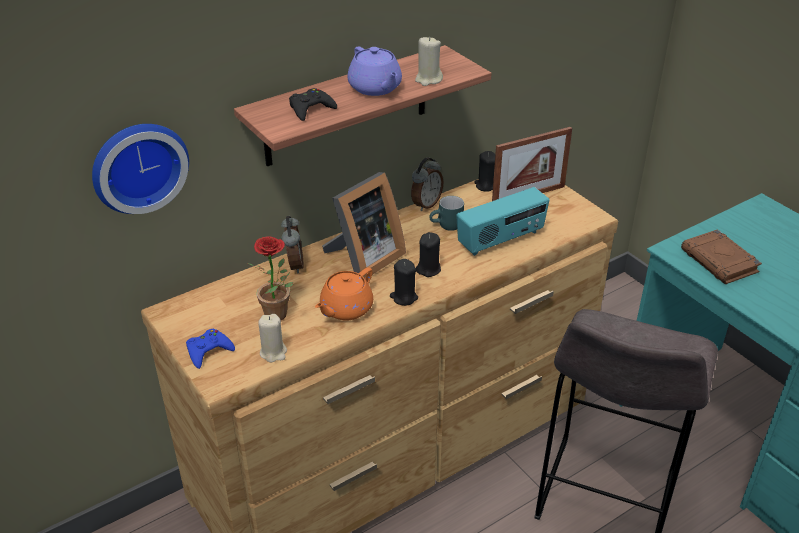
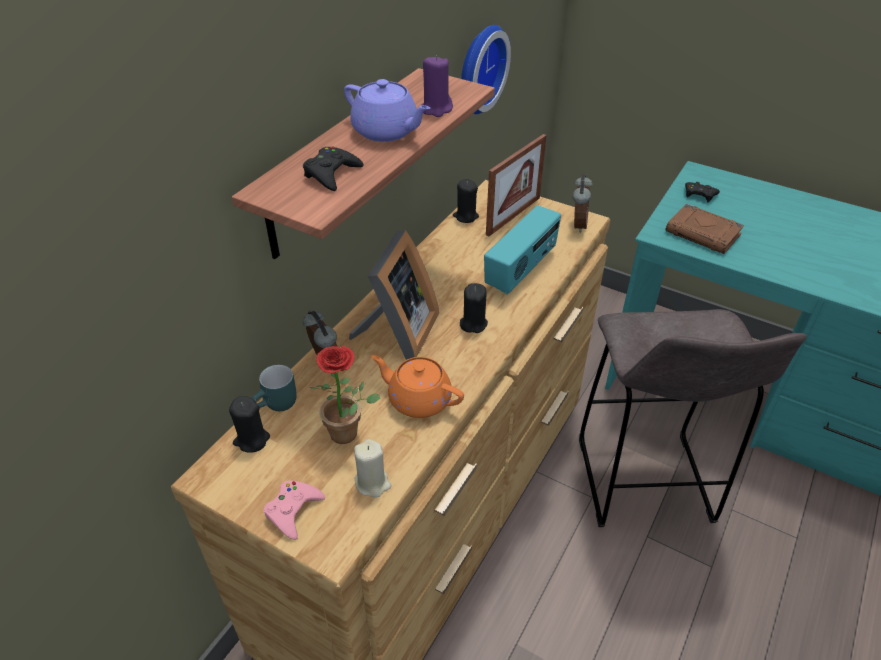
camera: 25 degrees left, 5 degrees up
(138, 165) = (132, 307): wall clock -> wall clock (478, 68)
(208, 351) = (293, 511): blue game controller -> pink game controller
(345, 309) = (418, 399): orange teapot -> orange teapot turned 105 degrees clockwise
(404, 297) = (470, 364): black candle -> black candle (251, 440)
(426, 204) = (420, 252): alarm clock -> alarm clock (577, 225)
(428, 79) = (436, 109): beige candle -> purple candle
(447, 226) = (458, 270): turquoise mug -> turquoise mug (278, 405)
(746, 226) = (699, 194): none -> black game controller

